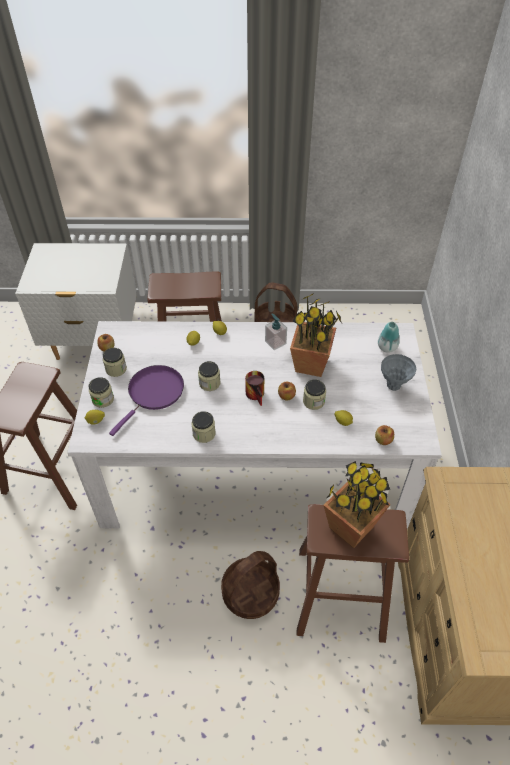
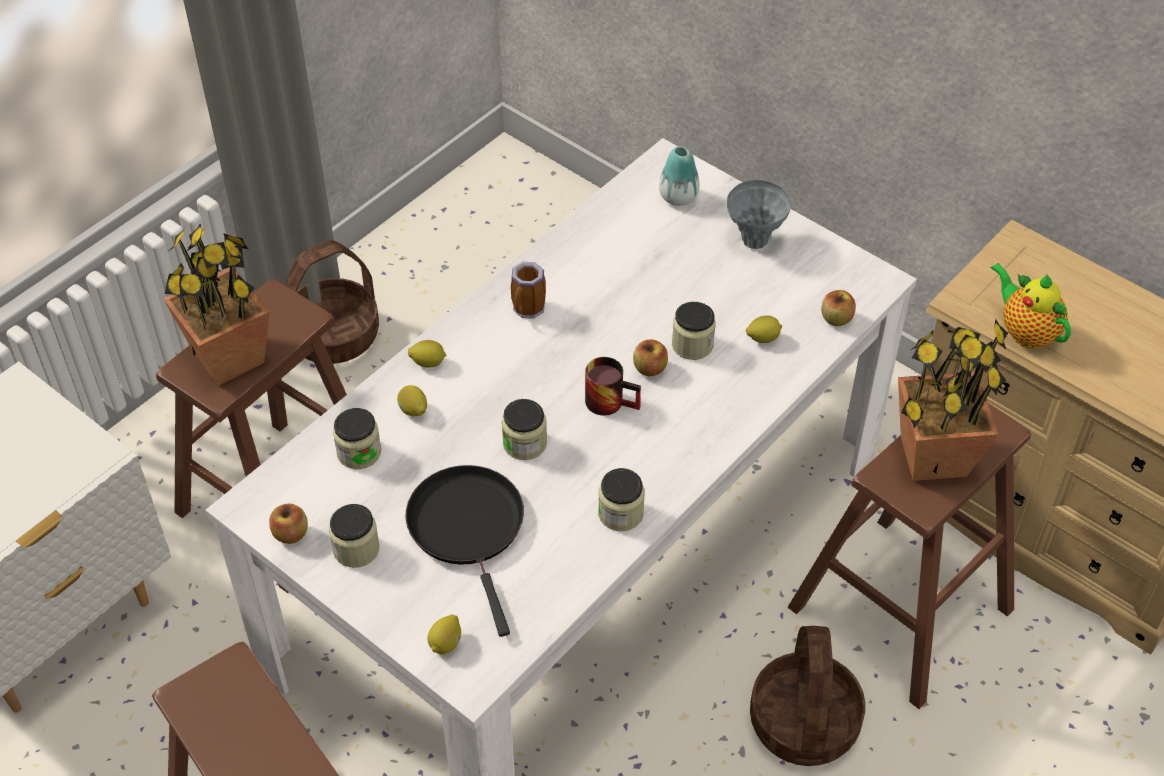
camera: 50 degrees left, 0 degrees up
(103, 399) = (406, 606): jar -> jar (359, 452)
(154, 393) = (469, 528): purple frying pan -> black frying pan
(275, 342) = (528, 310): soap dispenser -> mug
(310, 364) = (618, 300): potted plant -> potted plant (228, 357)
(453, 515) = (1025, 332): none -> teapot

